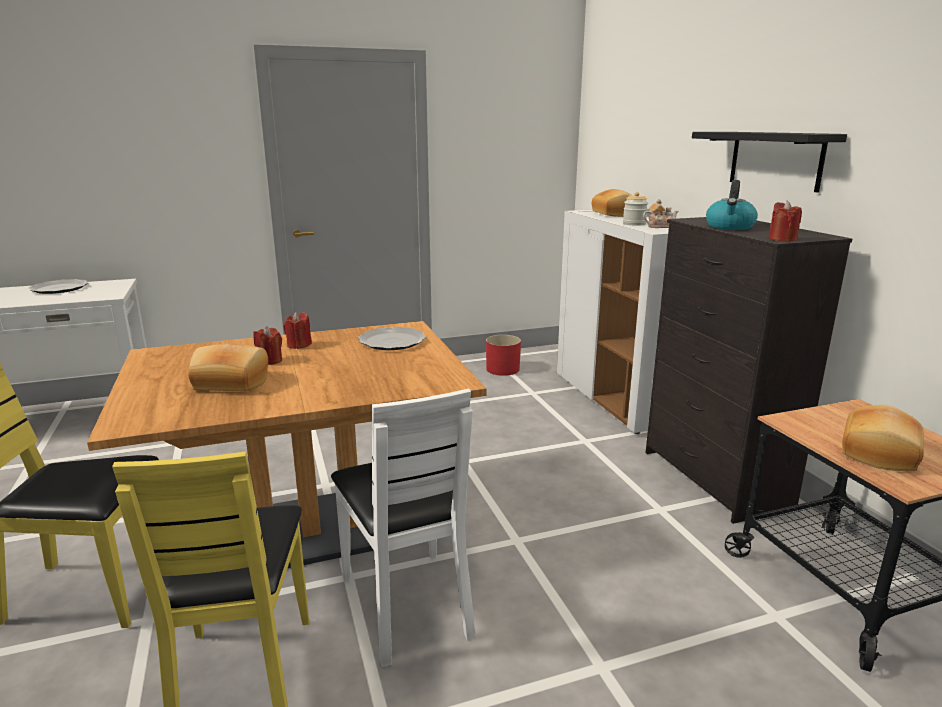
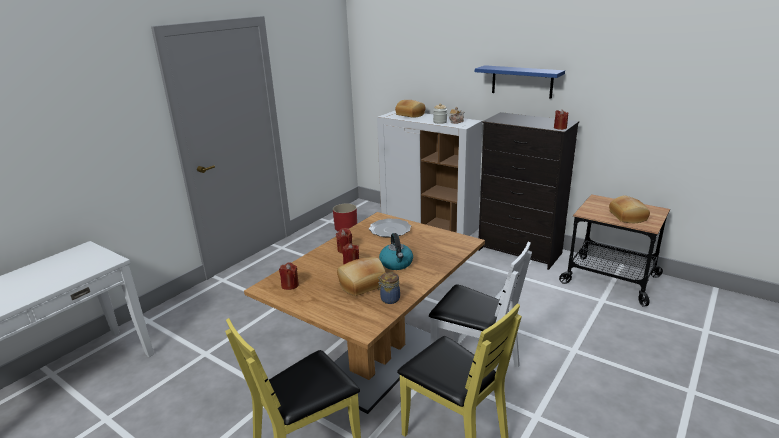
camera: 35 degrees left, 5 degrees up
(60, 288) = (42, 269): plate -> none
(172, 358) = (290, 285): none -> red candle
(218, 407) = (389, 299): none -> jar
(730, 227) = (522, 122): kettle -> kettle (396, 263)
(775, 160) = (522, 81): black shelf -> blue shelf

